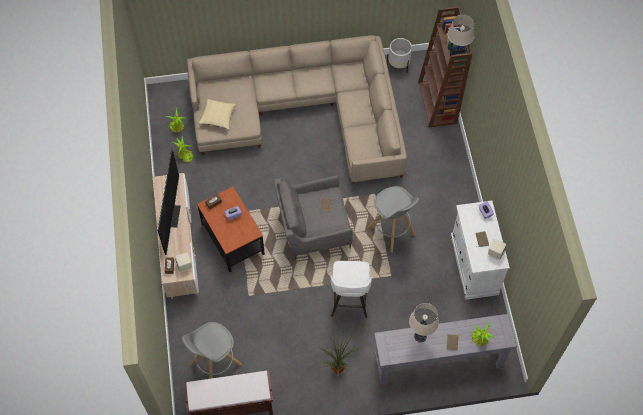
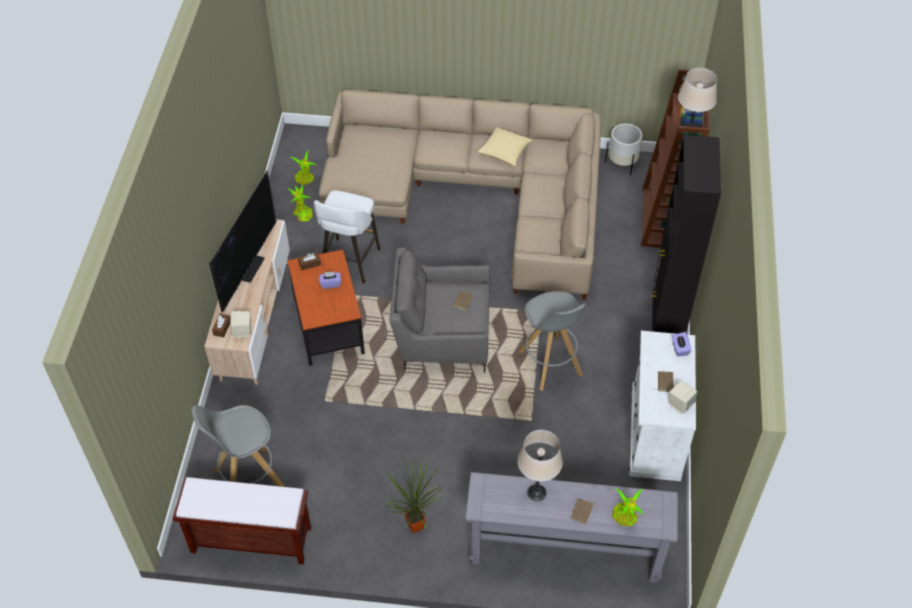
camera: 15 degrees right, 10 degrees down
(218, 117) = (355, 169): pillow -> pillow (504, 152)
(349, 302) = (461, 440): white stool -> white stool (349, 262)
(460, 183) = (665, 324): none -> black cabinet

